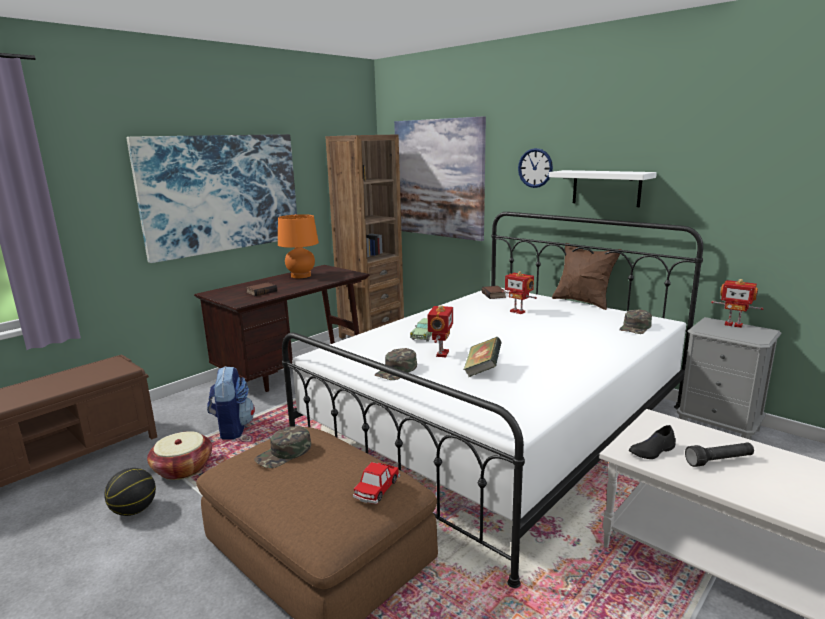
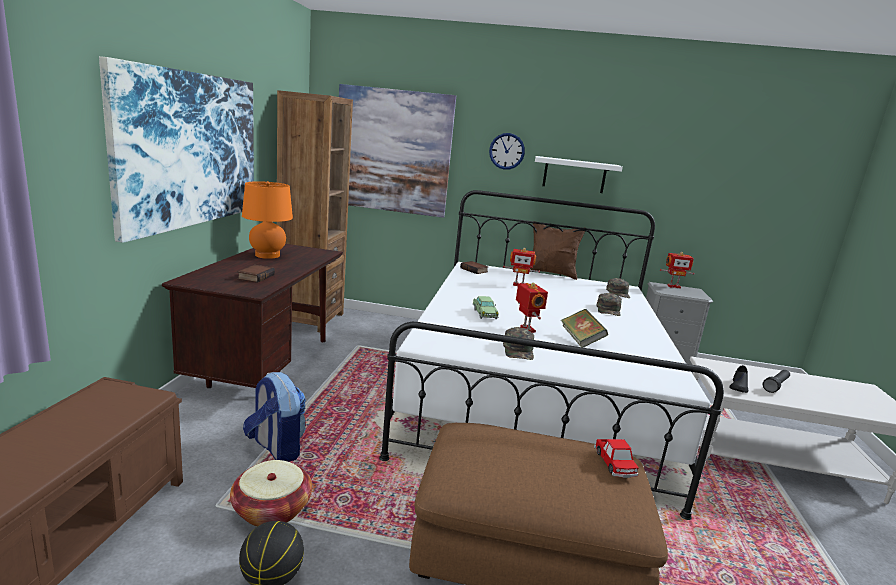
camera: 35 degrees left, 0 degrees up
(284, 453) = (494, 453): green cap -> green cap (609, 310)

